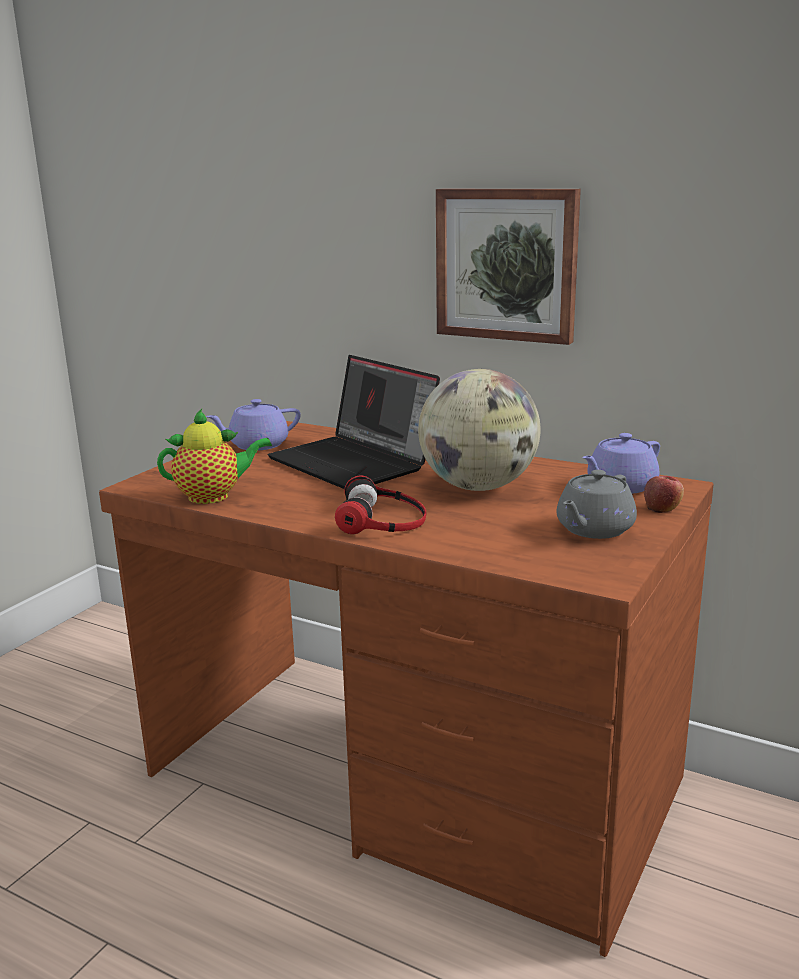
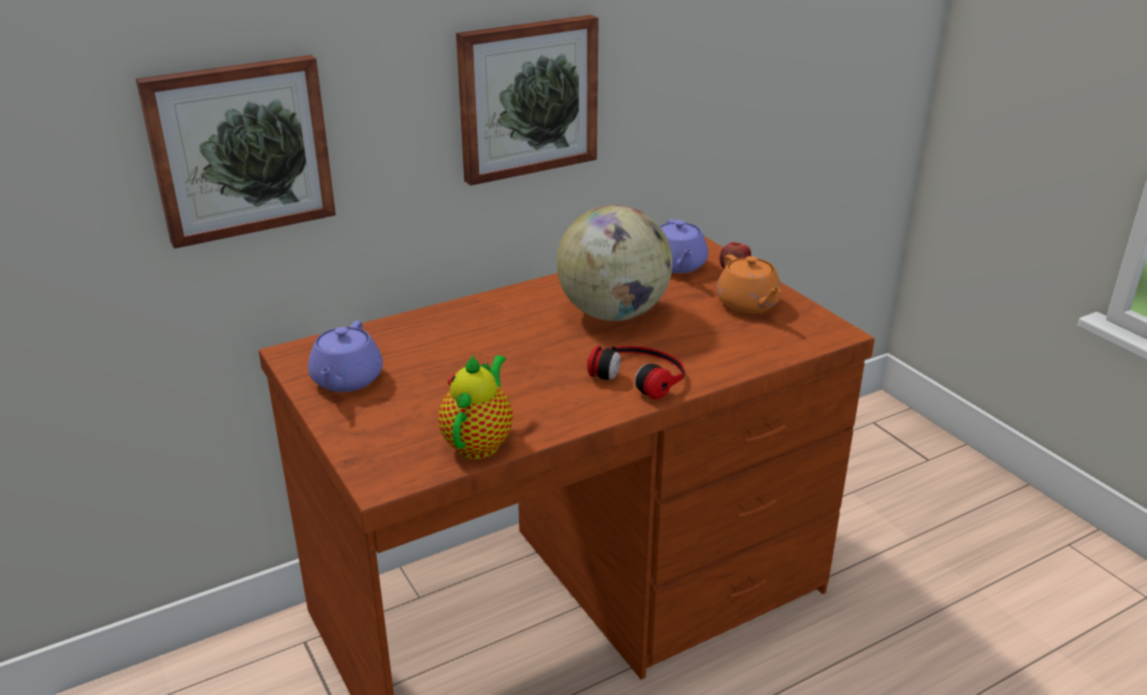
camera: 60 degrees left, 10 degrees up
(278, 256) = (240, 149): none -> picture
(355, 463) = (479, 346): laptop -> none
(593, 529) = (748, 304): grey teapot -> orange teapot

